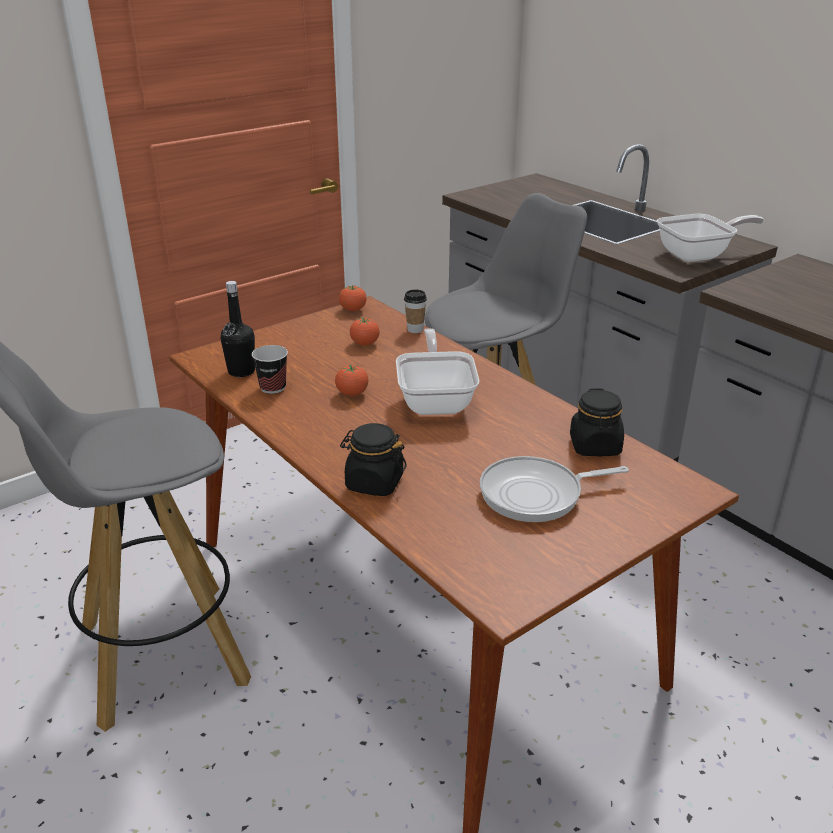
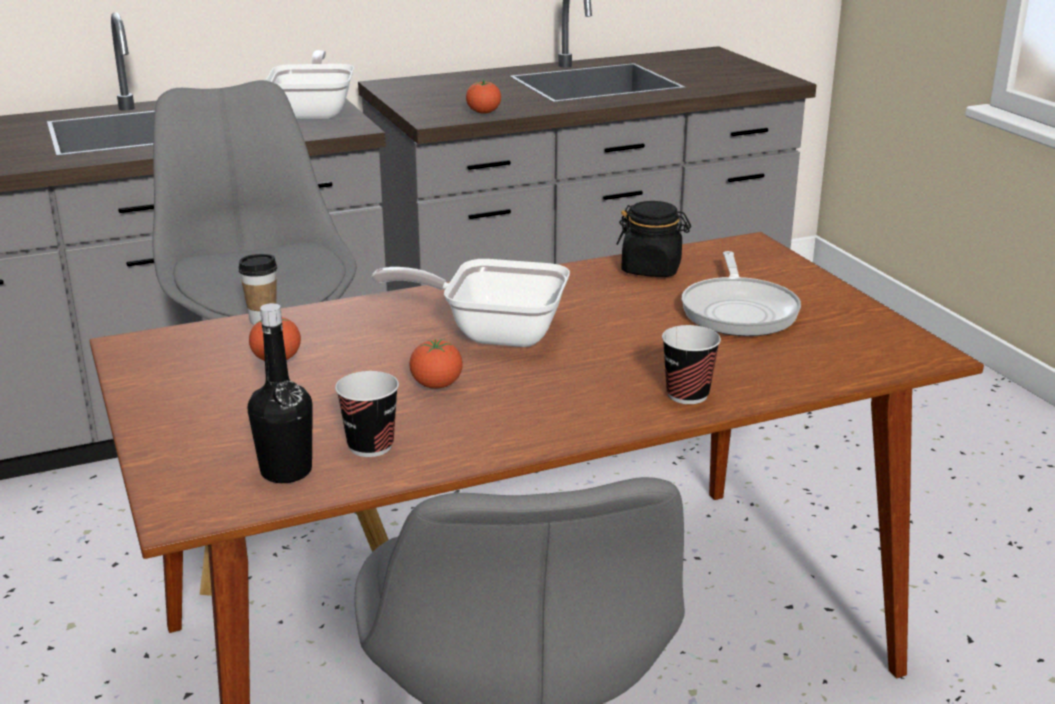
camera: 75 degrees left, 5 degrees down
(353, 310) = (135, 356): tomato -> tomato (483, 113)
(374, 483) = (687, 395): black jar -> cup

